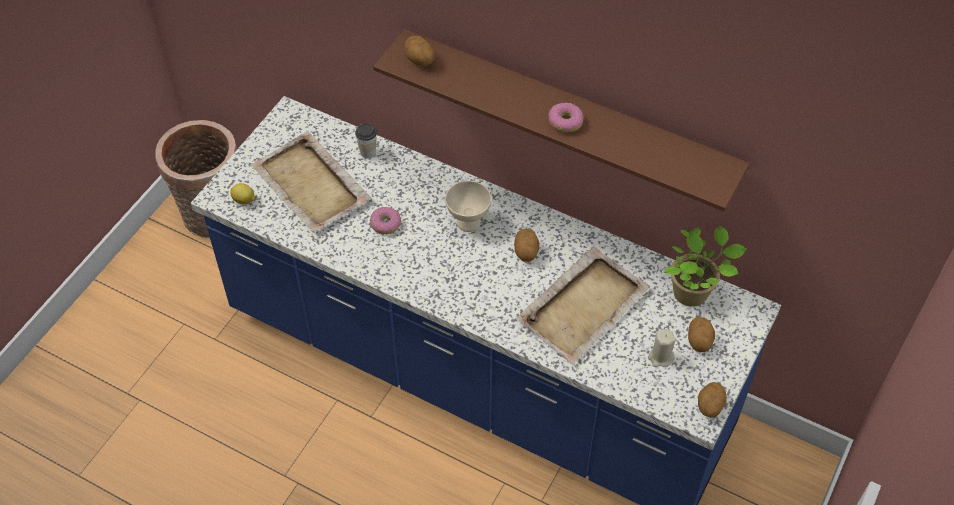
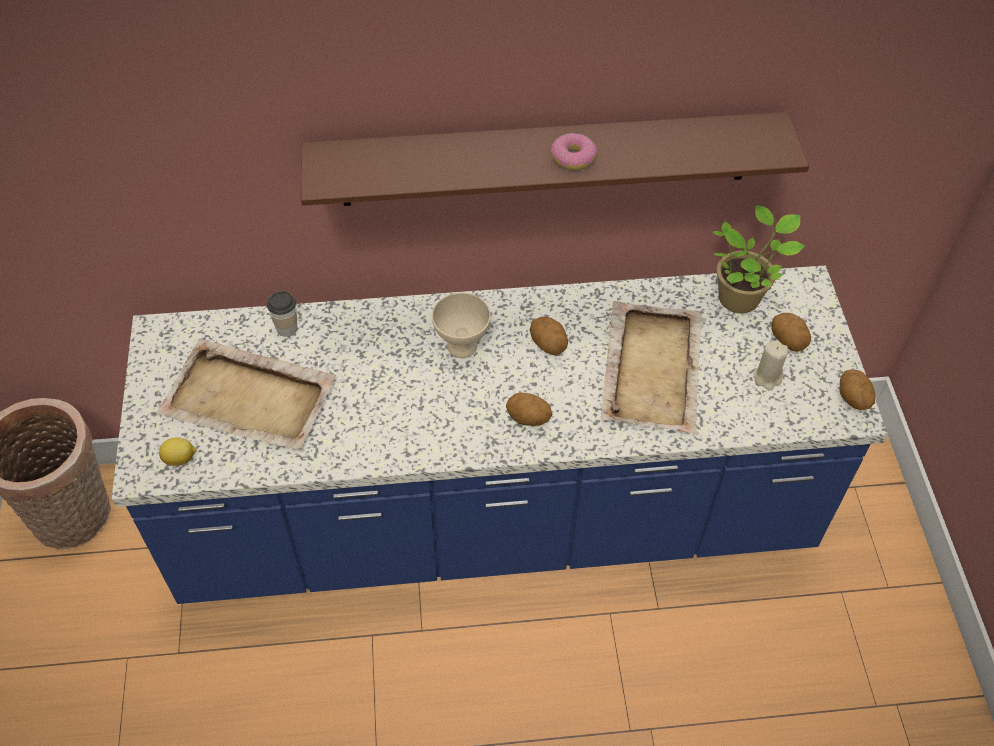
camera: 35 degrees left, 0 degrees up
(386, 224) = (373, 396): donut -> none
(419, 61) = (351, 169): potato -> potato (528, 419)

